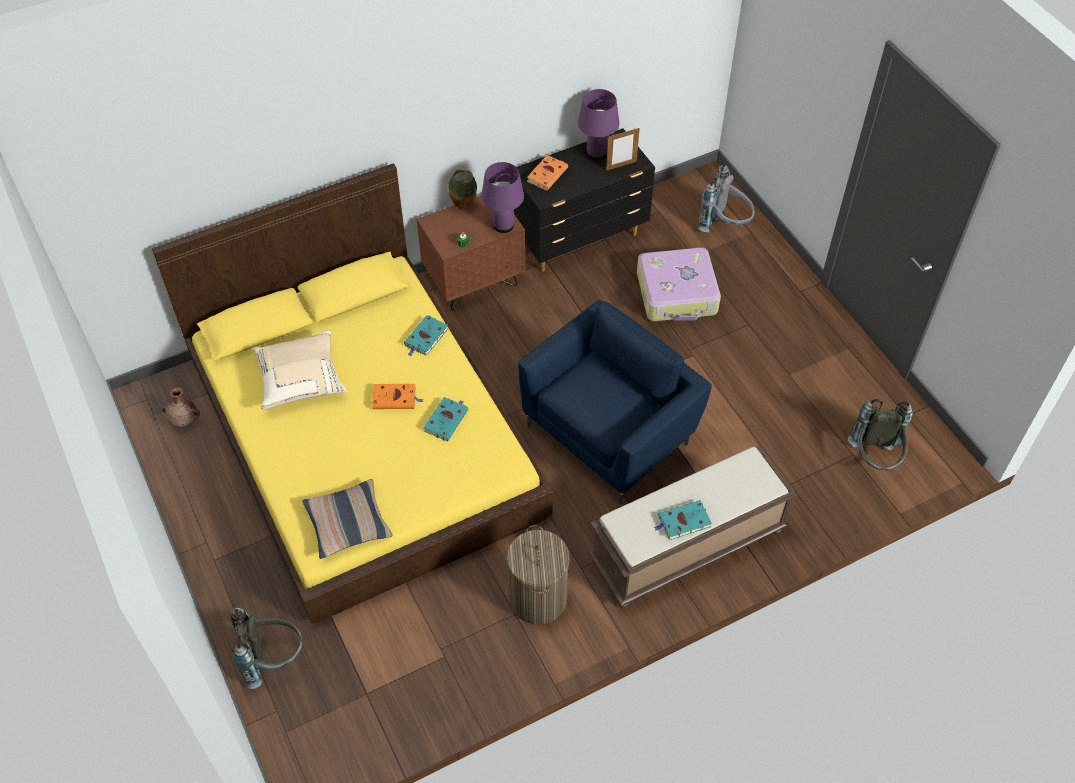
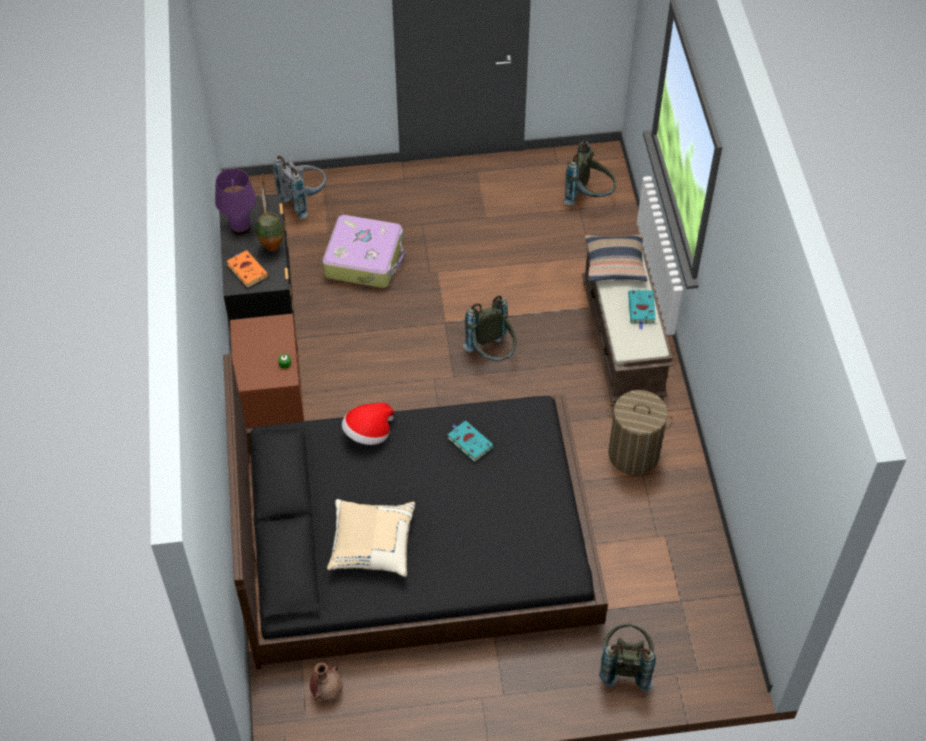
camera: 70 degrees left, 0 degrees up
(348, 523) = (550, 543): pillow -> pillow (615, 263)
(365, 437) = (416, 538): yellow bed -> black bed
(395, 398) = (428, 474): orange book -> none
(425, 338) = (368, 433): turquoise book -> hat
(463, 206) = (238, 351): vase -> vase (272, 248)
(504, 225) = (280, 327): purple table lamp -> none
(610, 433) = (492, 354): blue armchair -> grey backpack

